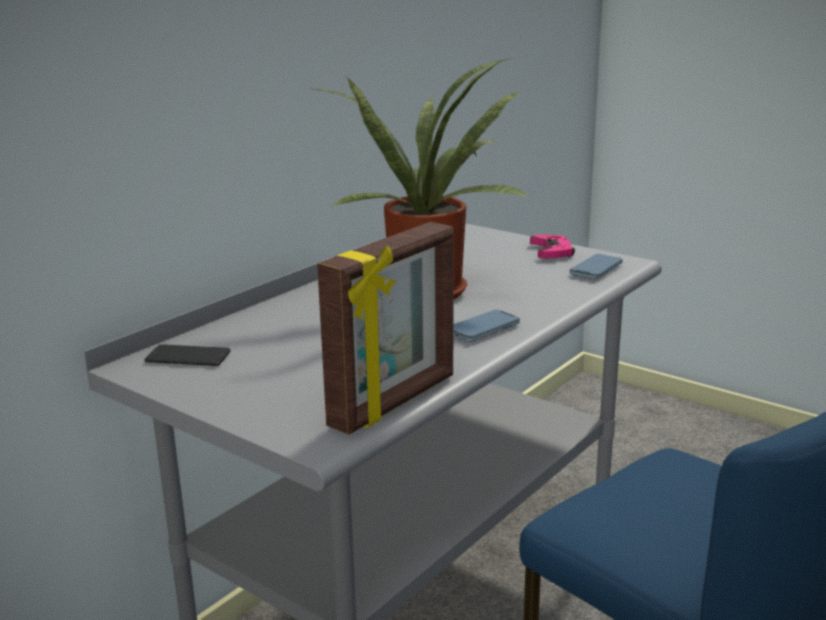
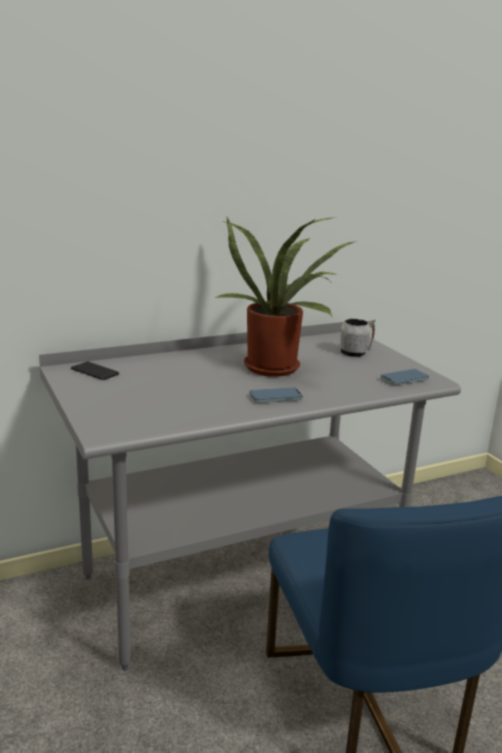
camera: 25 degrees right, 0 degrees up
(395, 402) = (168, 424): picture frame -> none
(499, 249) = (357, 352): none -> grey mug
(552, 251) = (391, 361): pink game controller -> none

